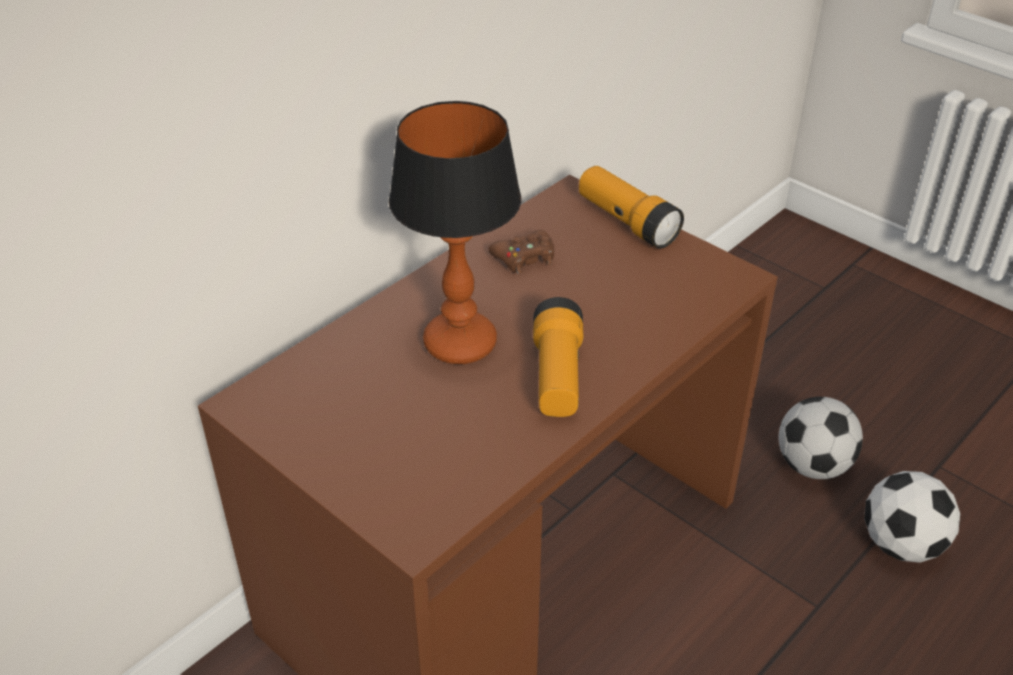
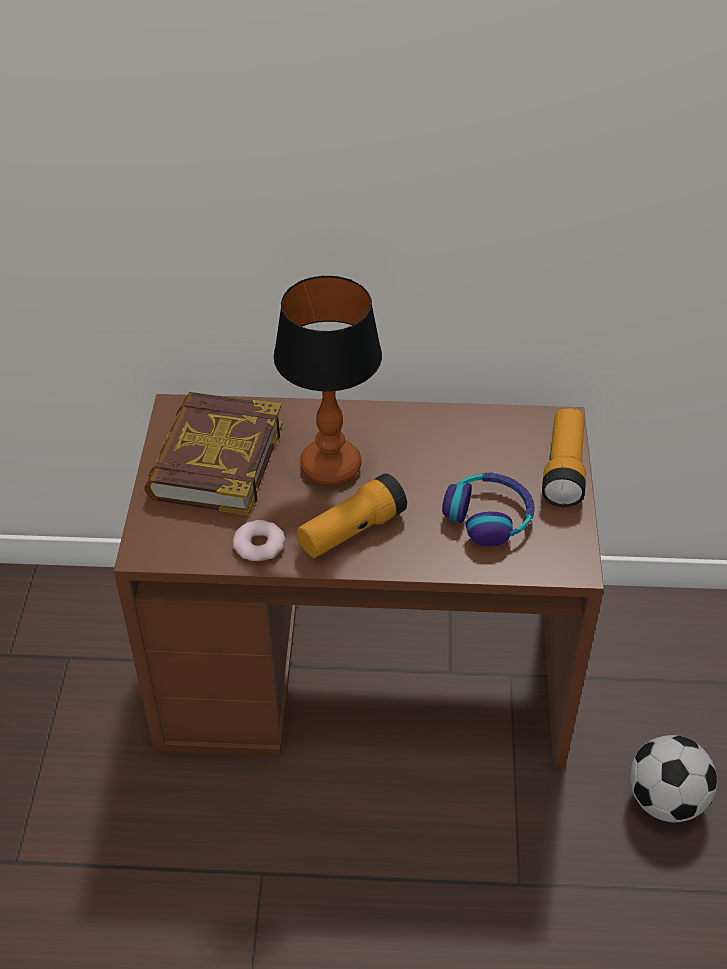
camera: 50 degrees right, 5 degrees up
(353, 414) = (215, 461): none -> book
(504, 446) = (259, 545): none -> donut
(524, 258) = (455, 443): brown game controller -> none
(633, 288) = (489, 516): none -> headphones
(901, 544) = (646, 911): football -> none

